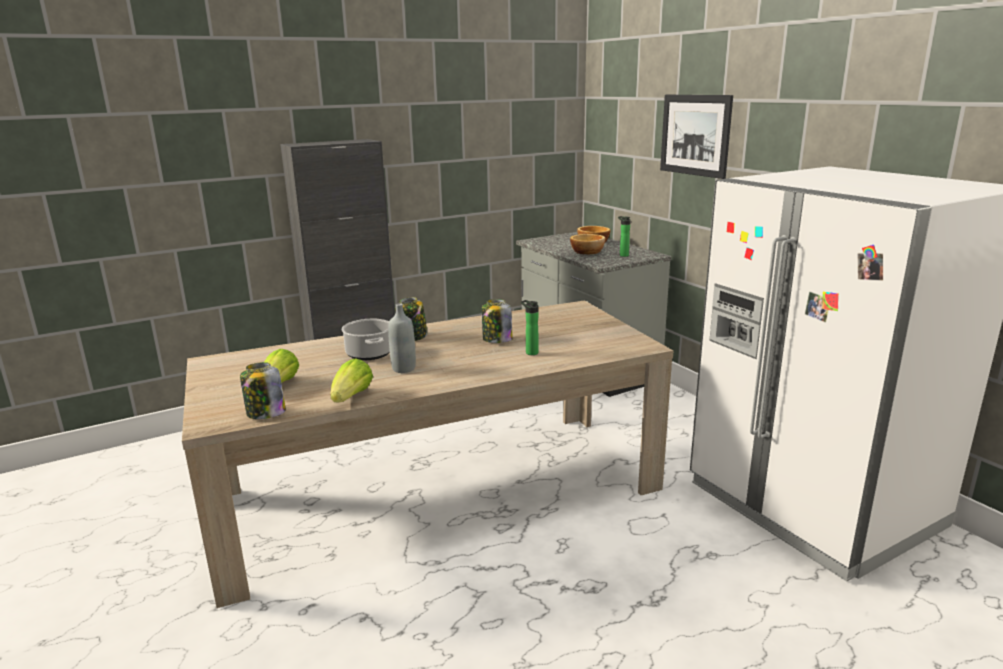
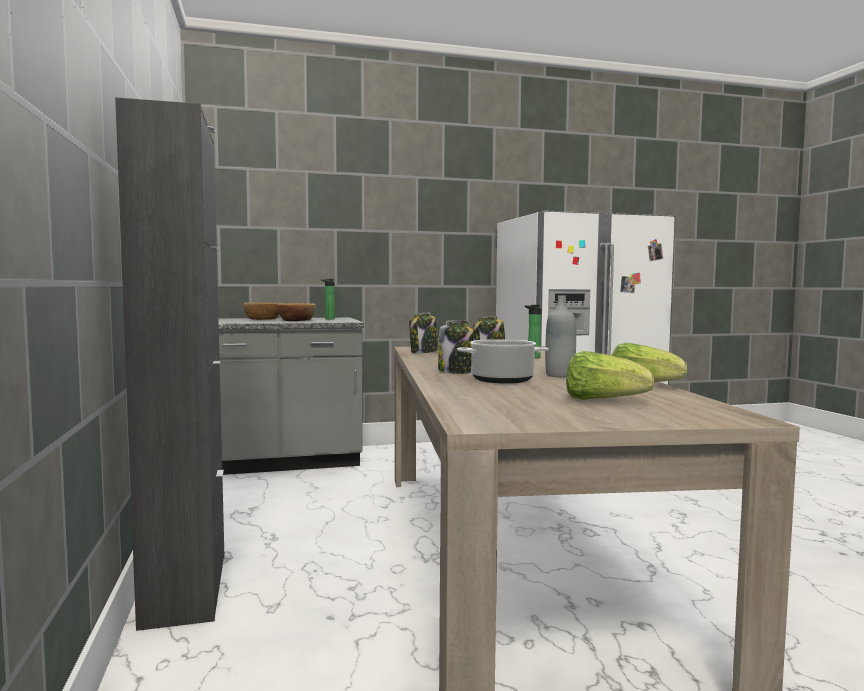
camera: 75 degrees left, 15 degrees down
(265, 413) = (696, 404): jar -> jar (424, 352)
(695, 135) = (364, 204): picture -> none

